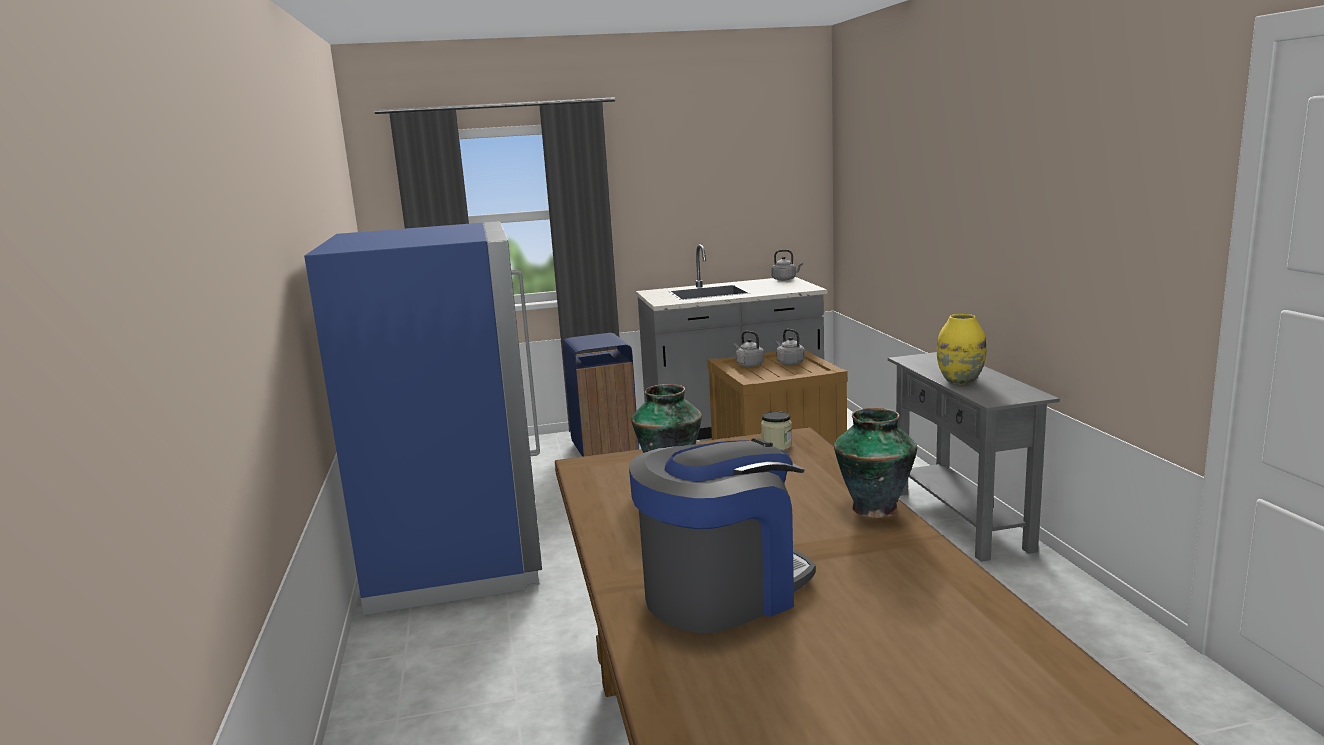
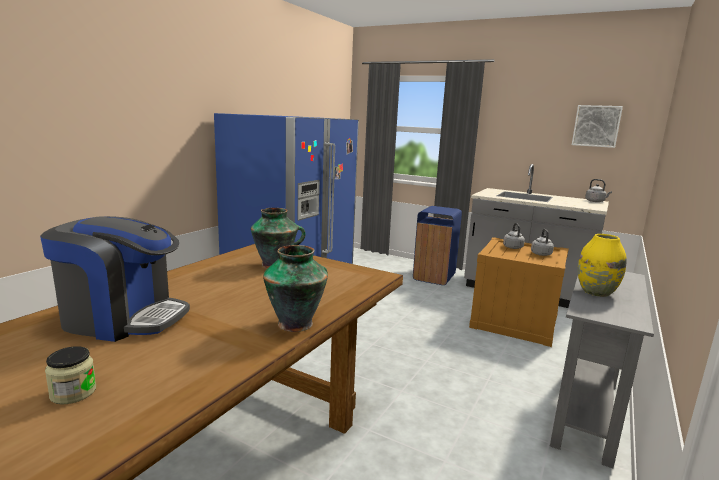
camera: 40 degrees right, 0 degrees up
(760, 180) = (596, 126): none -> picture
(776, 446) = (354, 275): jar -> jar (73, 393)

